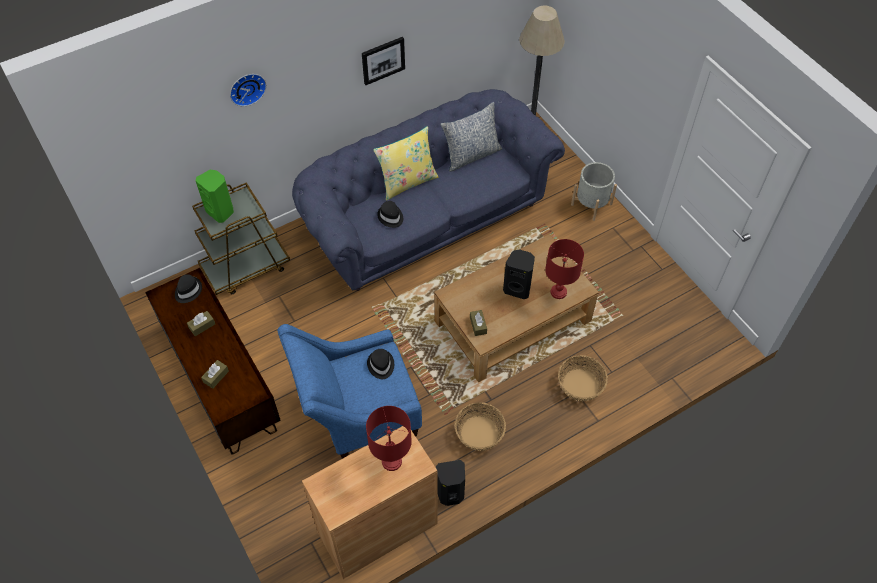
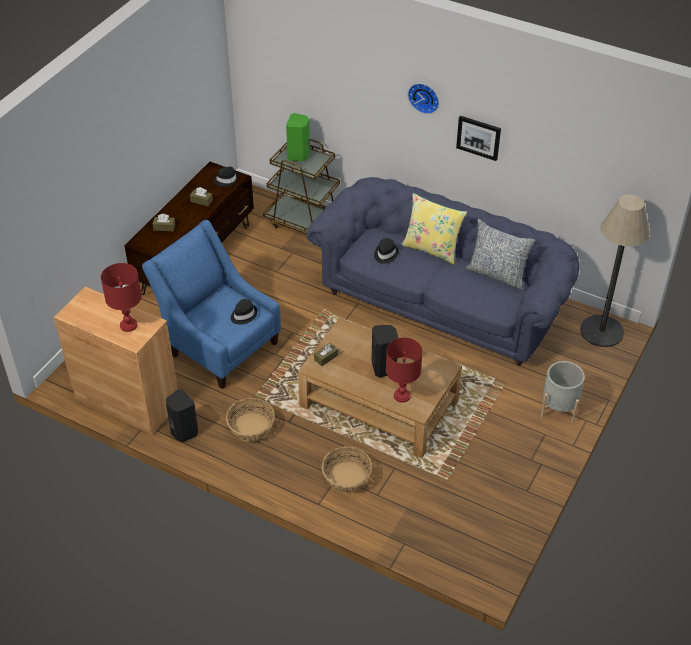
camera: 60 degrees right, 10 degrees down
(246, 88) = (358, 73): wall clock -> wall clock (424, 97)

